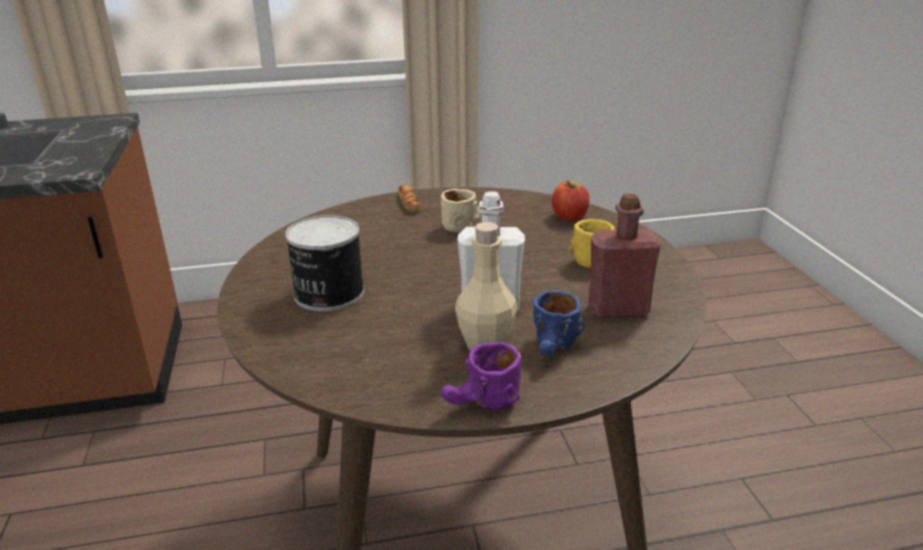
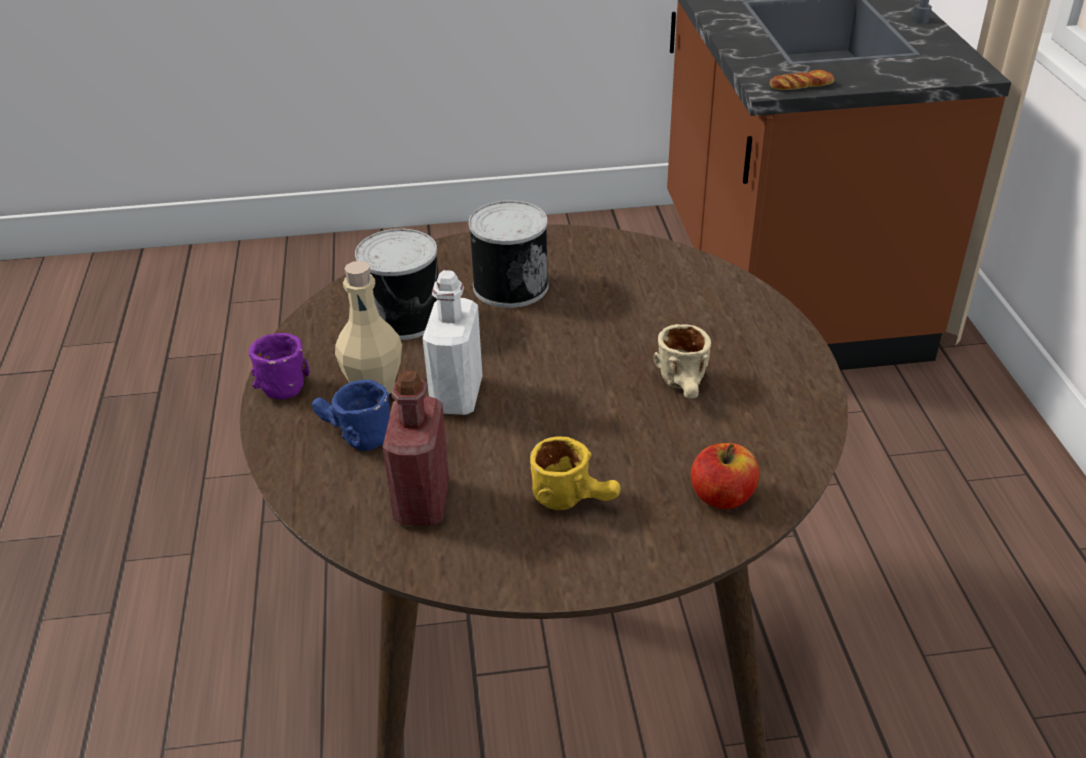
camera: 95 degrees right, 10 degrees up
(372, 342) = (406, 316): none -> can
(408, 203) = (769, 336): bread -> bread (801, 86)

